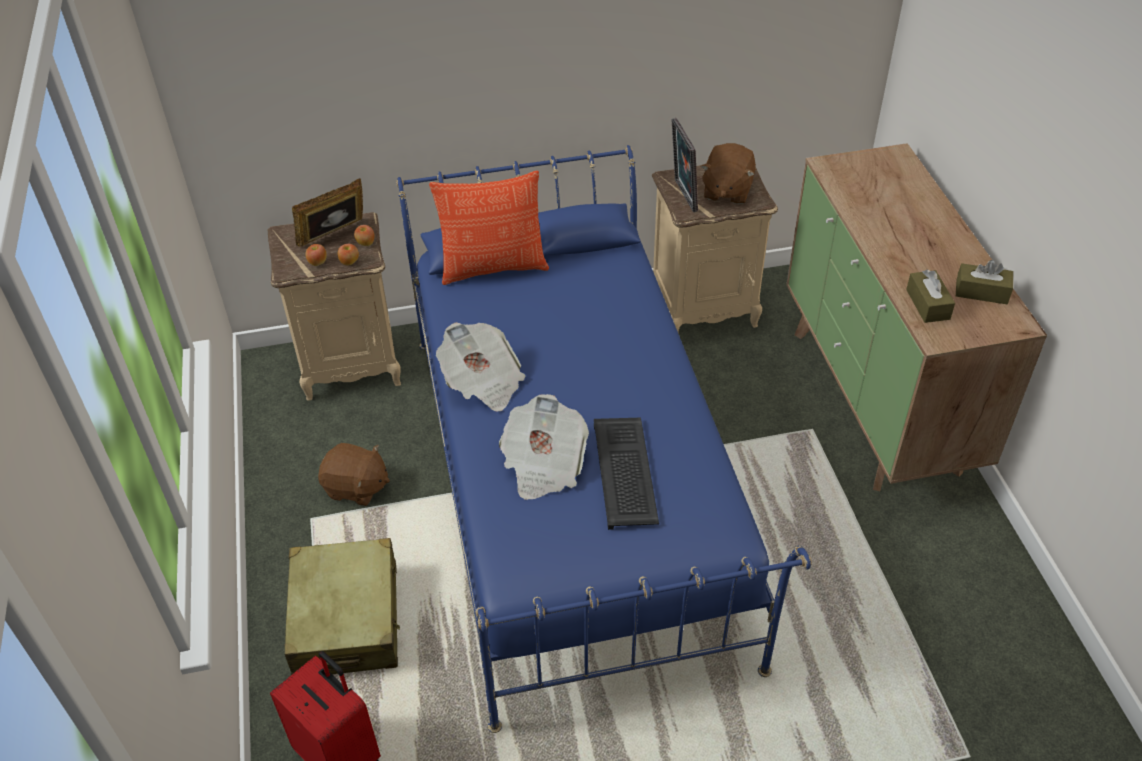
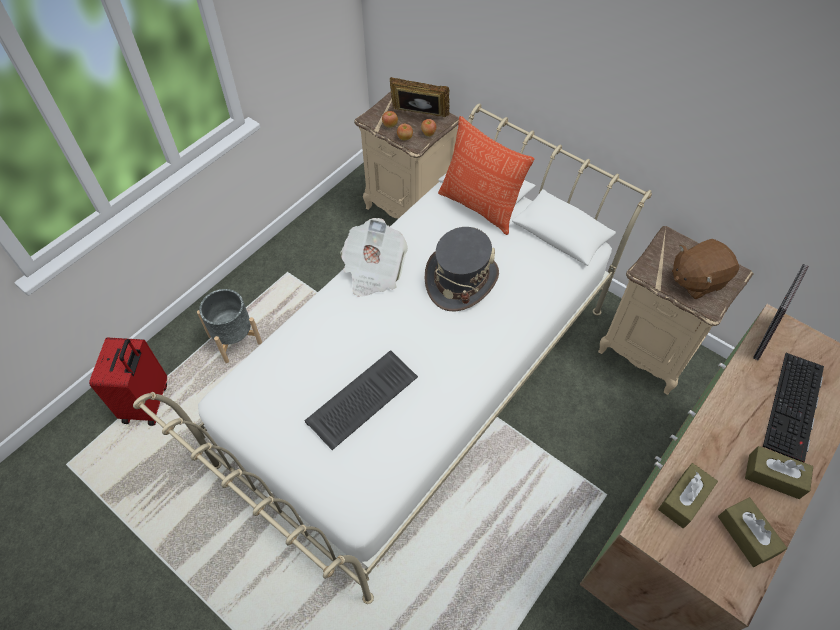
camera: 50 degrees right, 10 degrees up
(347, 620) = (235, 339): beige suitcase -> grey planter
(356, 488) = (326, 276): brown plush toy -> none
(543, 465) = (332, 349): newspaper -> none
(563, 329) = (461, 279): none -> grey hat
(572, 490) = (419, 383): blue bed -> white bed
(682, 196) = (659, 258): picture frame -> picture frame (762, 336)
(905, 203) = (795, 407): none -> keyboard
(948, 249) = (773, 476): none -> brown tissue box

